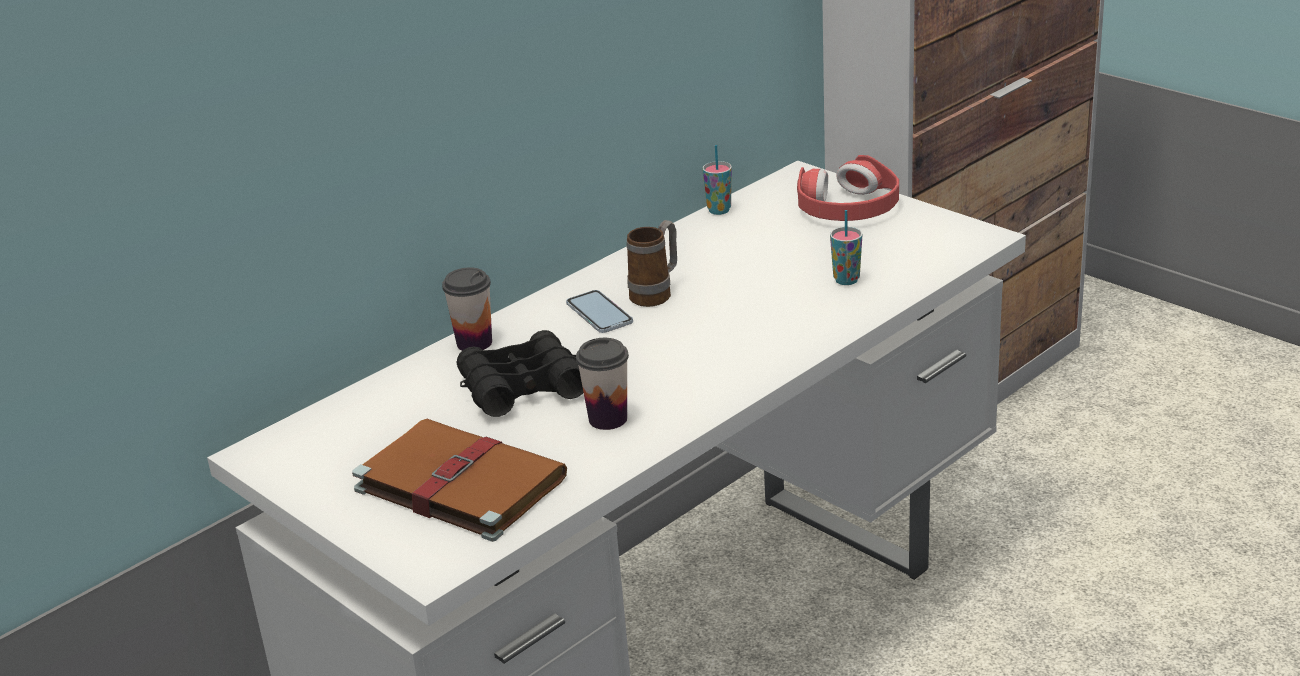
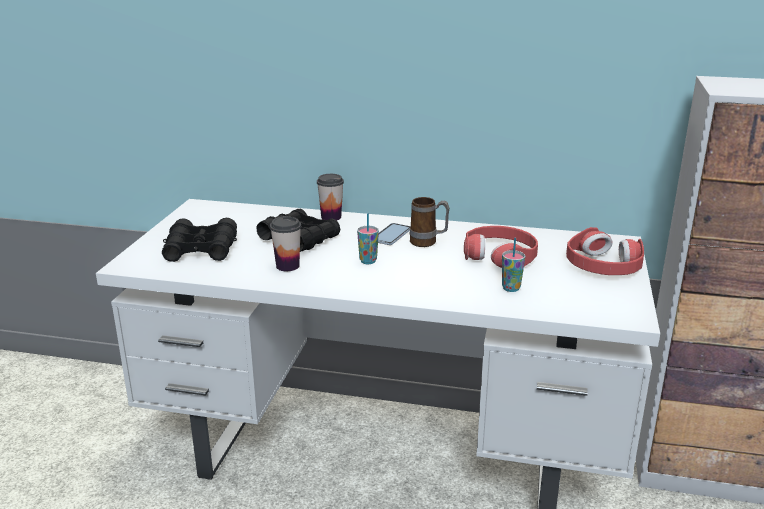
camera: 55 degrees right, 5 degrees down
(457, 483) = (201, 249): brown book -> black binoculars
(719, 210) = (543, 232): cup -> cup (368, 261)
(755, 260) = (500, 257): none -> red headphones

